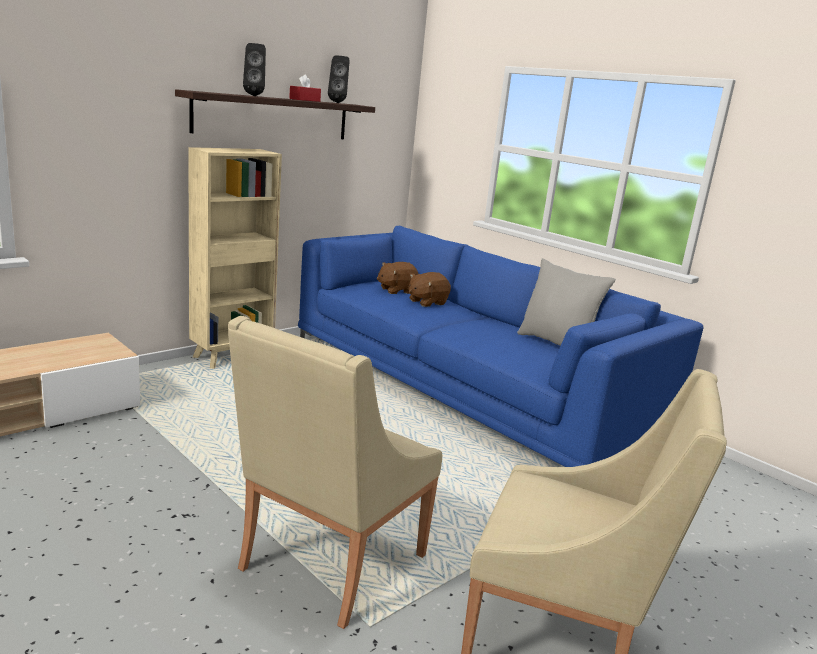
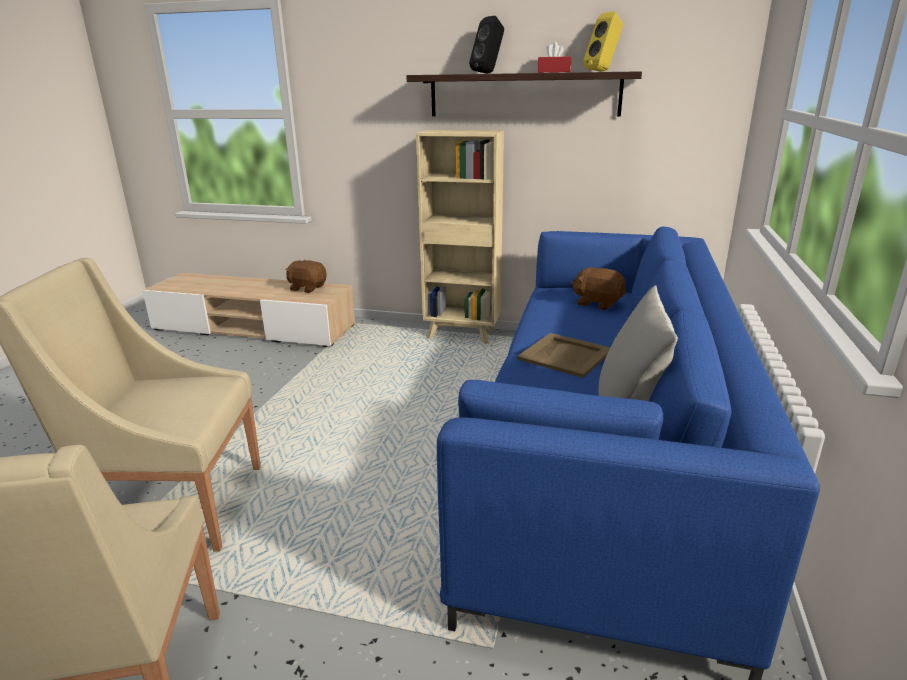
camera: 60 degrees right, 5 degrees up
(338, 103) = (602, 71): black speaker -> yellow speaker
(426, 302) = (596, 323): brown plush toy -> brown plush toy (307, 288)
(461, 323) = (565, 355): none -> beige tray

